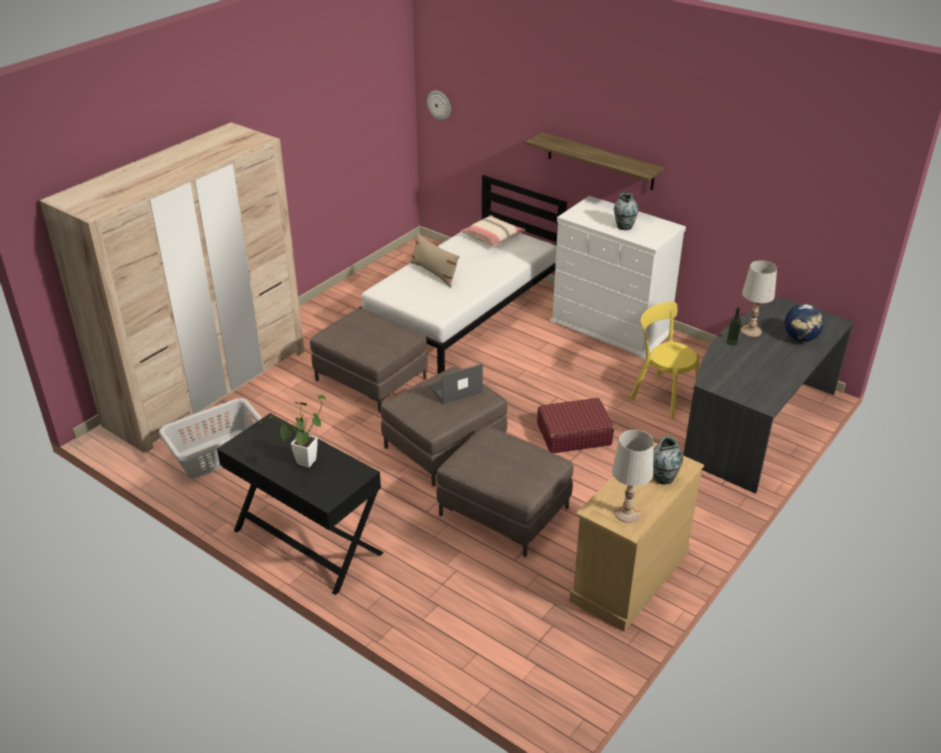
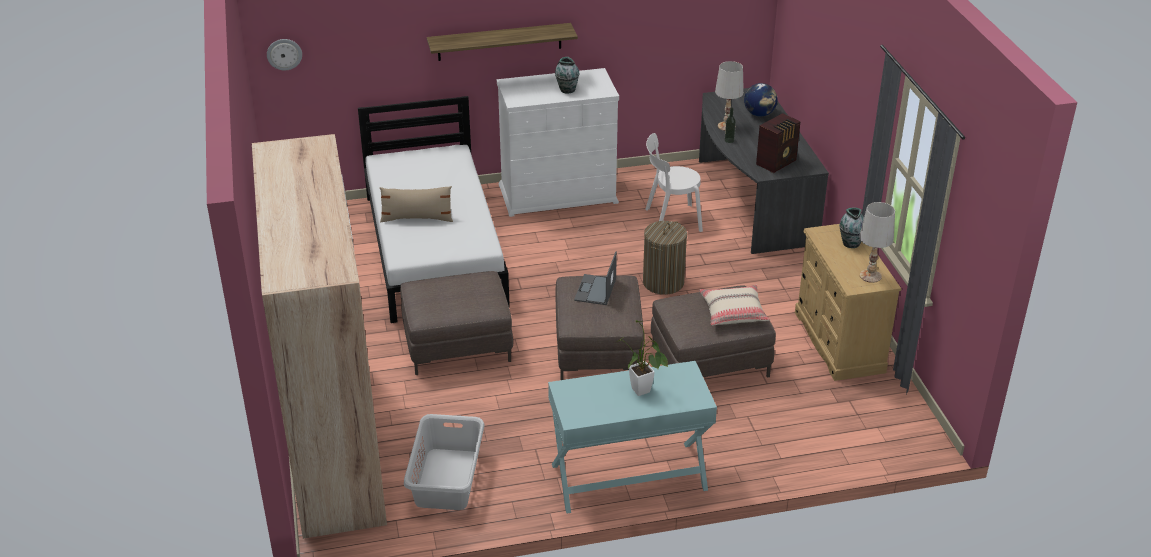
camera: 50 degrees left, 0 degrees up
(307, 541) = (629, 477): black console table -> turquoise console table
(493, 237) = (406, 164): beige pillow -> beige pillow (733, 312)
(573, 434) = (663, 282): red suitcase -> laundry basket
(661, 395) = (670, 220): yellow chair -> white chair
(740, 382) = (777, 162): none -> radio

